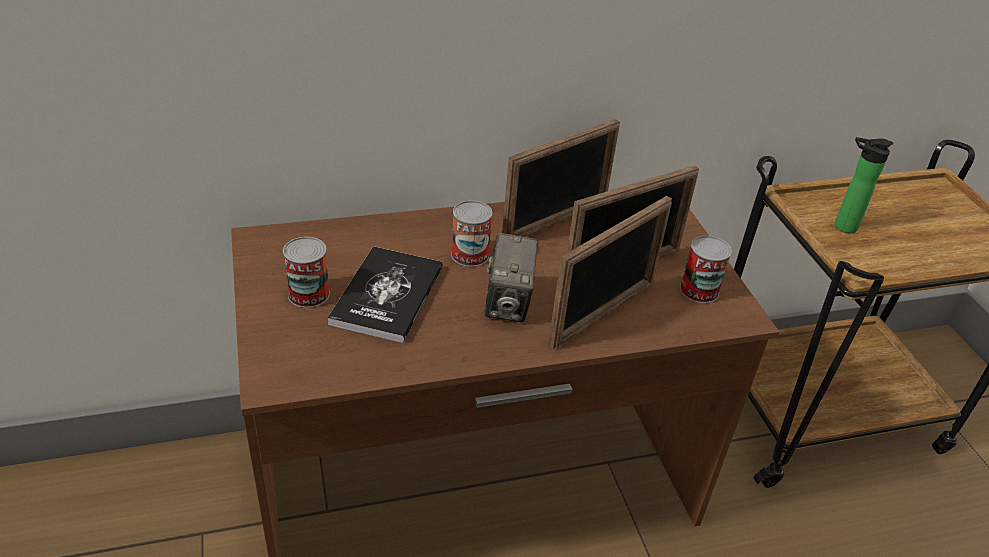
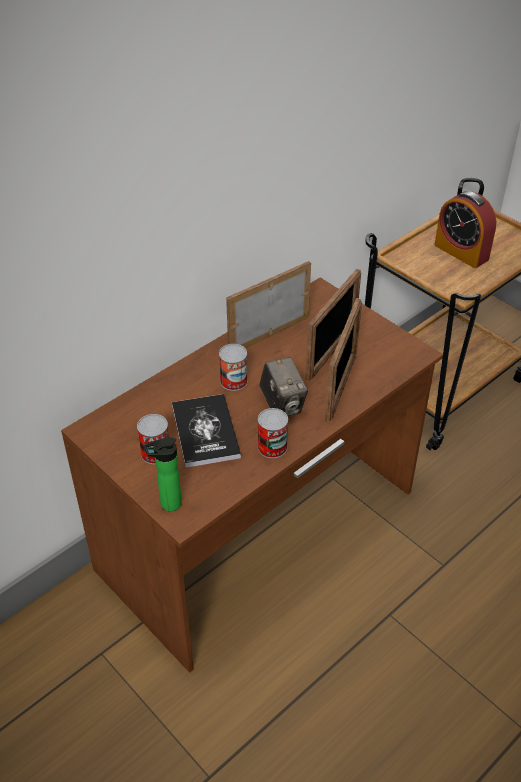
camera: 25 degrees left, 5 degrees up
(556, 222) = (268, 334): picture frame -> picture frame turned 150 degrees counterclockwise
(699, 290) = (384, 346): can -> can (272, 447)
(841, 226) = (432, 265): bottle -> bottle (167, 504)
(895, 225) = (461, 252): none -> alarm clock

